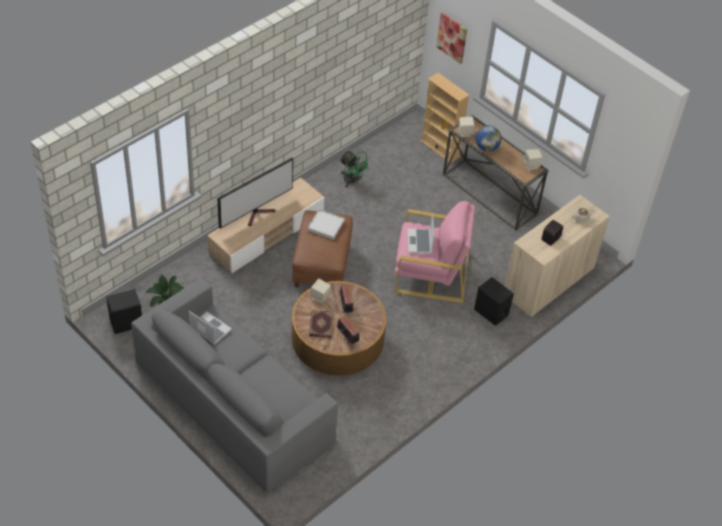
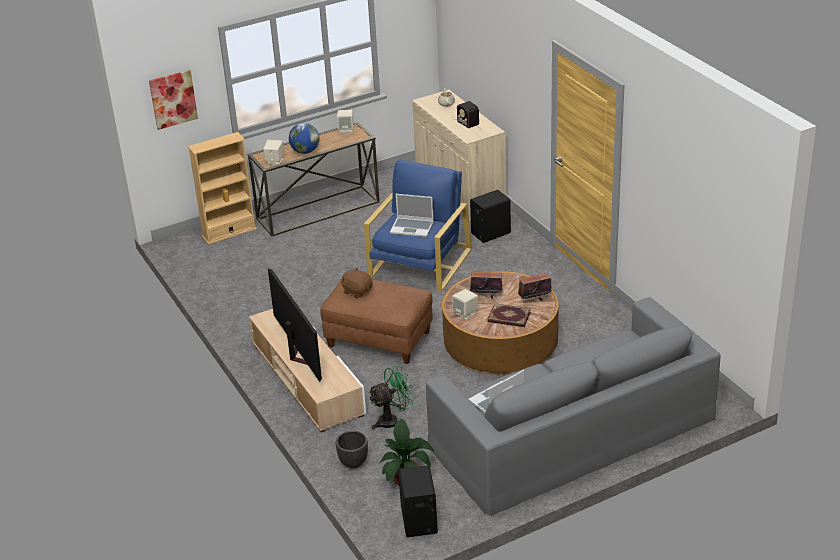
camera: 70 degrees left, 15 degrees down
(179, 277) = (353, 463): none -> black planter
(326, 225) = (357, 291): white tray -> brown plush toy
(352, 181) = (249, 301): green fan -> green fan (393, 420)
(431, 272) = (419, 263): pink armchair -> blue armchair

